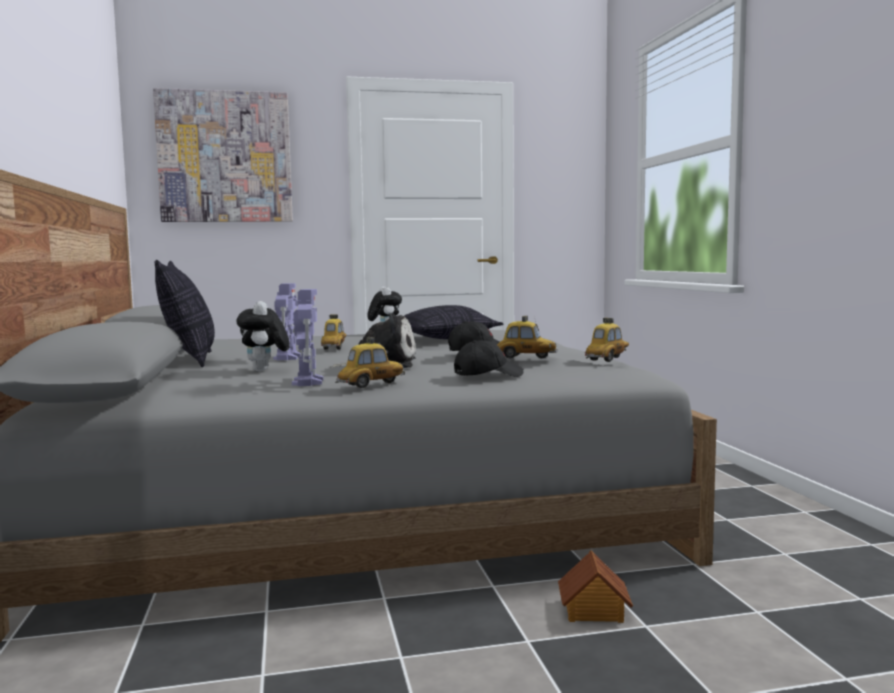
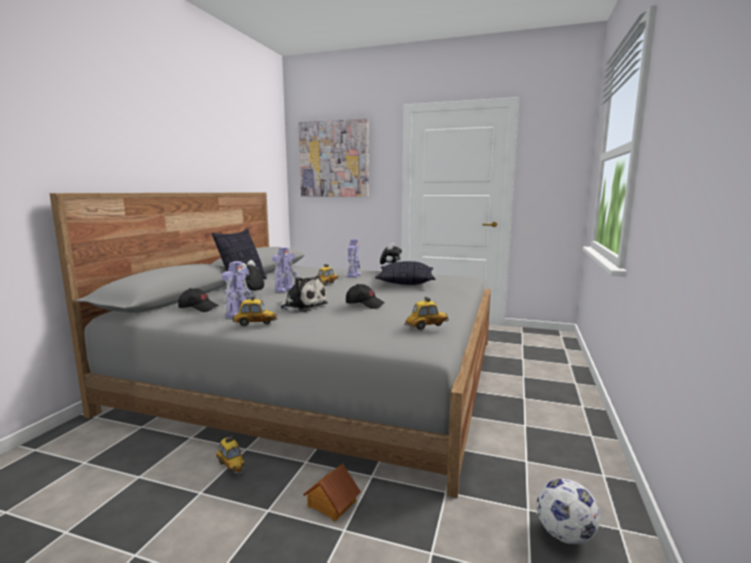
camera: 30 degrees right, 5 degrees up
(345, 339) = (354, 275): none -> toy robot
(487, 375) = (328, 327): black cap -> black cap (199, 308)
(525, 357) = (375, 316): toy car -> toy car (231, 465)
(840, 561) = (565, 535): none -> football

